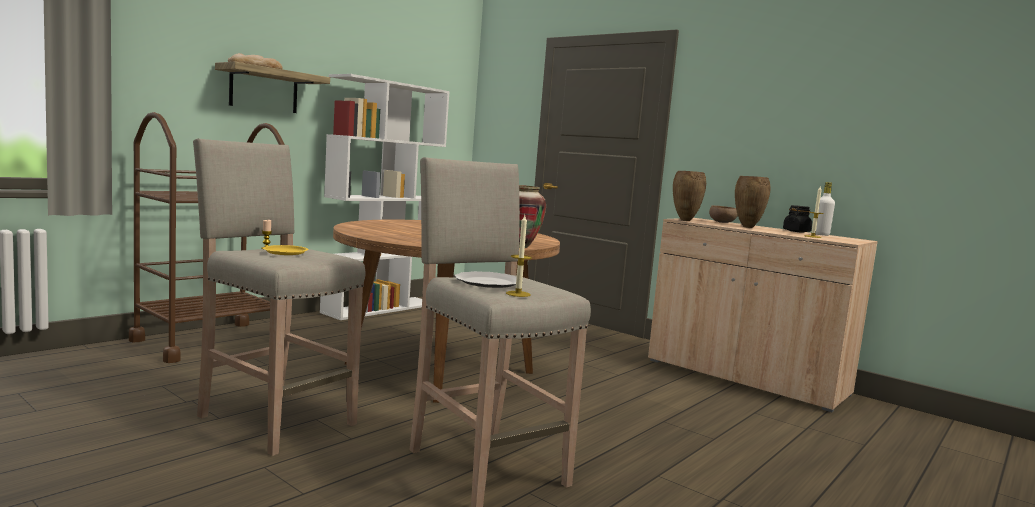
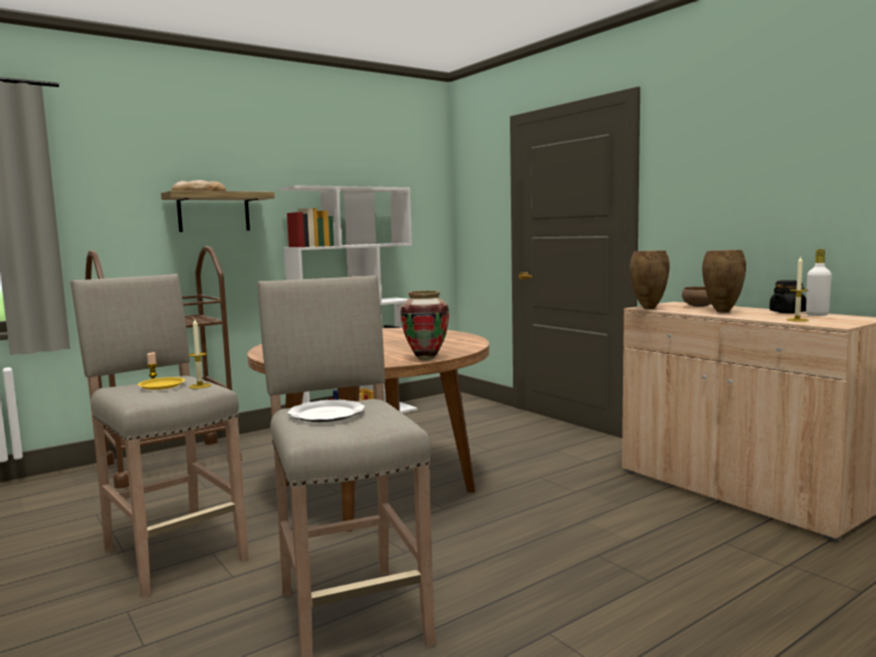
camera: 15 degrees right, 0 degrees up
(518, 294) = (338, 430): candle -> candle (200, 386)

